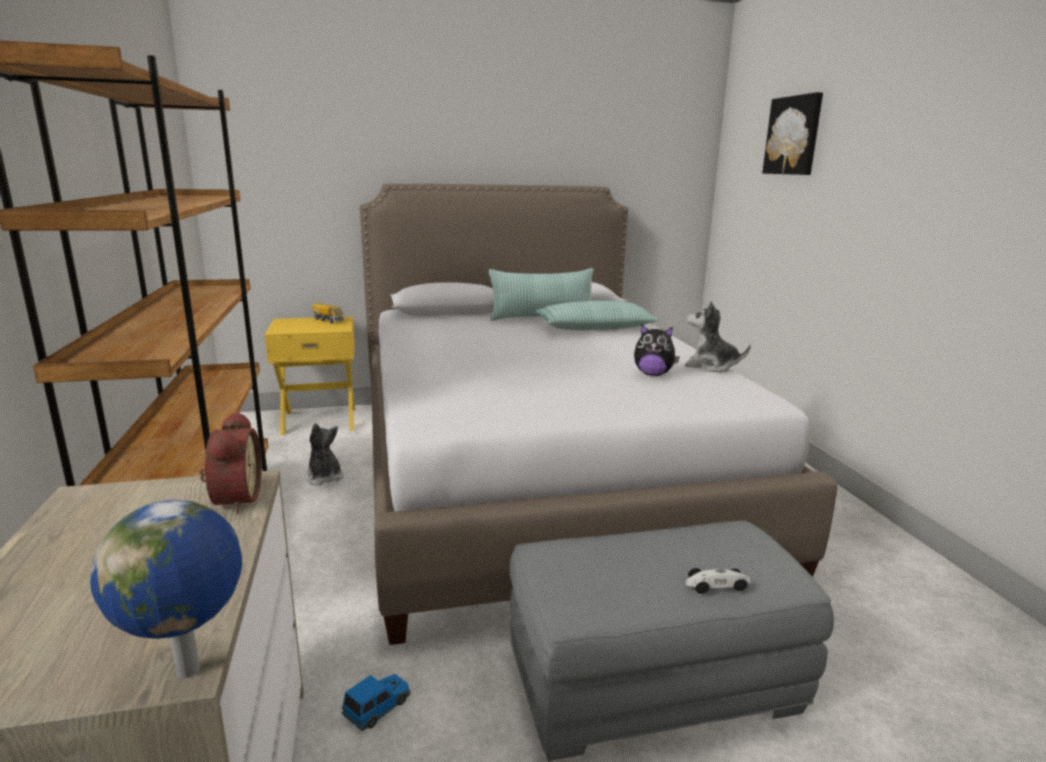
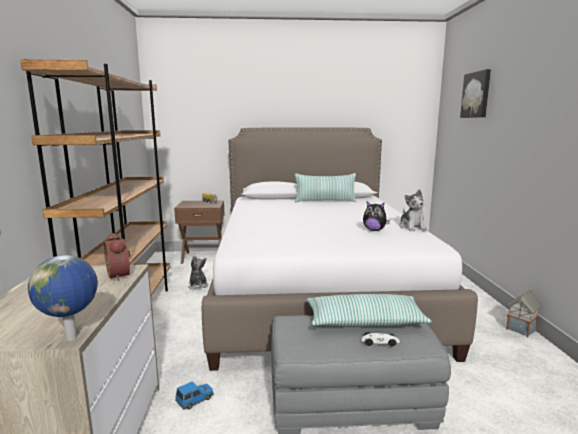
camera: 10 degrees right, 5 degrees down
(233, 499) = (121, 275): alarm clock -> alarm clock turned 150 degrees clockwise
(319, 420) = (203, 257): yellow nightstand -> brown nightstand
(595, 328) = (353, 207): pillow -> pillow (365, 322)
(711, 366) = (412, 227): plush toy -> plush toy turned 135 degrees counterclockwise
(873, 523) = (520, 329): none -> toy house

